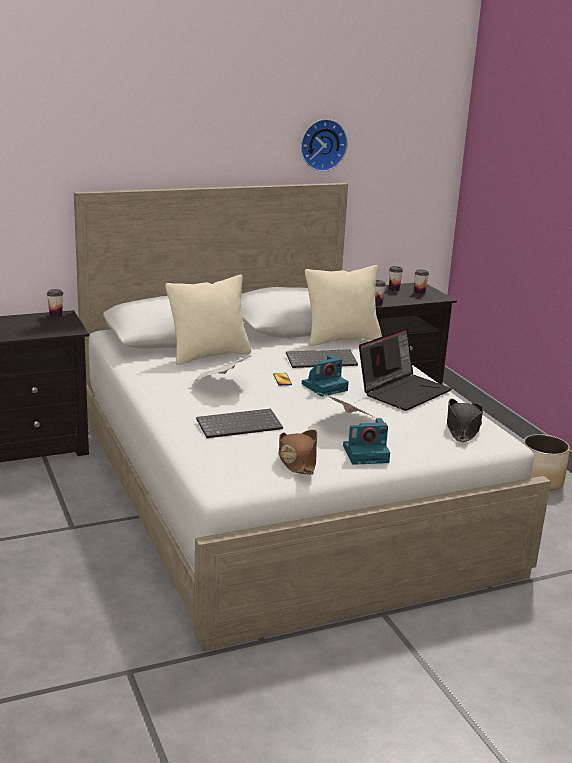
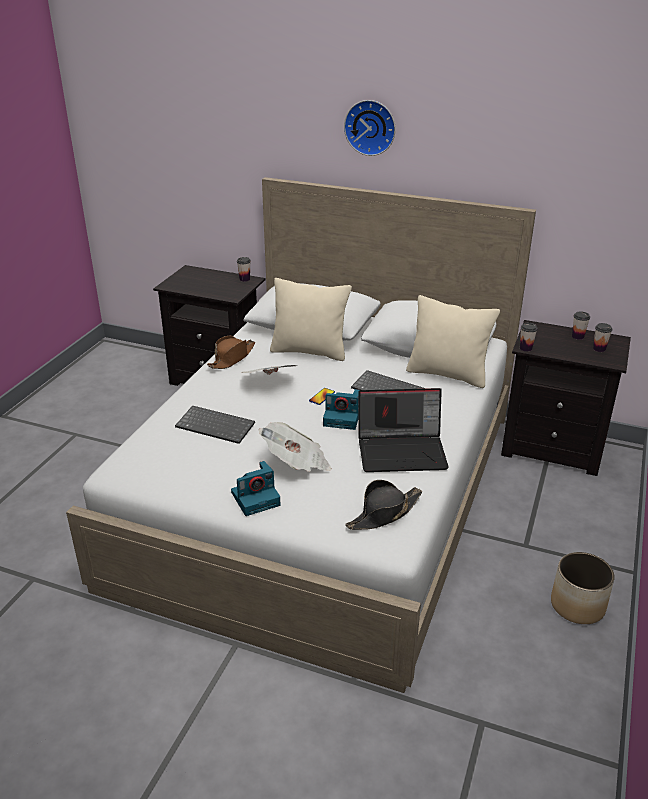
camera: 45 degrees right, 10 degrees up
(297, 460) = (198, 477): brown hat -> brown hat (232, 358)
(322, 144) = (515, 164): wall clock -> wall clock (371, 127)
(366, 454) = (256, 498): camera -> camera turned 60 degrees counterclockwise

